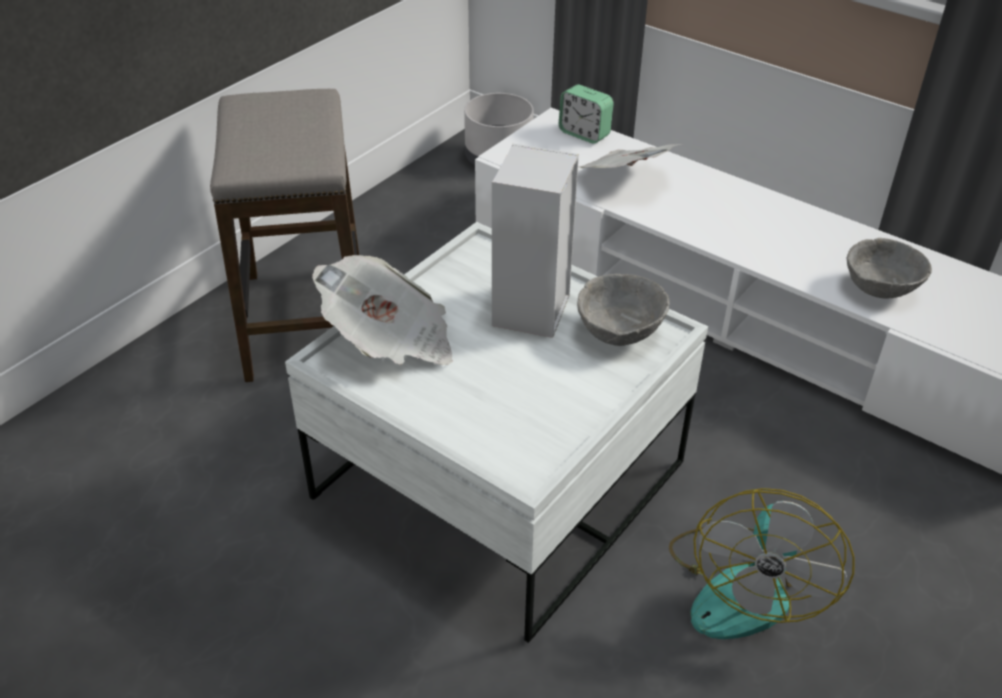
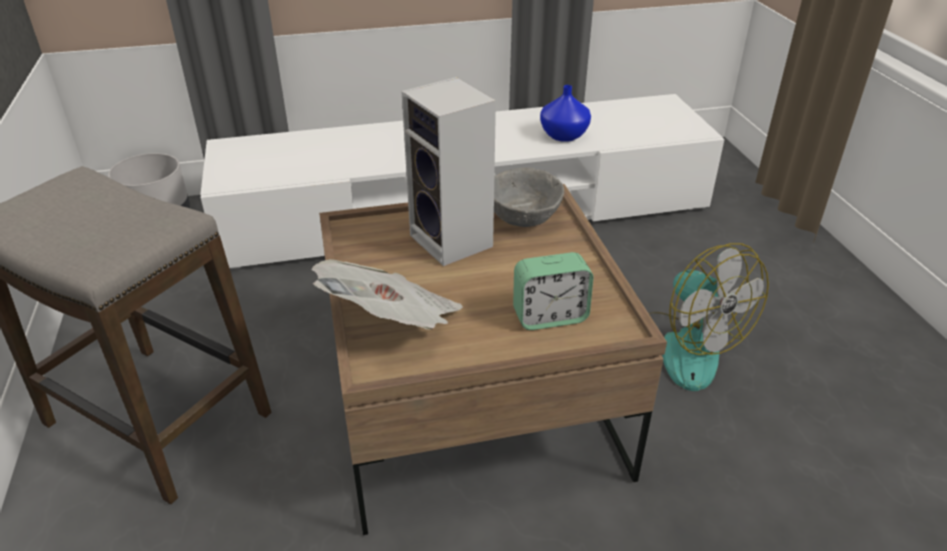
camera: 50 degrees left, 5 degrees down
(500, 480) = (473, 406): white coffee table -> brown coffee table
(584, 134) = (260, 143): alarm clock -> alarm clock (550, 316)
(625, 179) = (334, 155): newspaper -> none
(881, 289) = (565, 135): grey bowl -> blue vase

